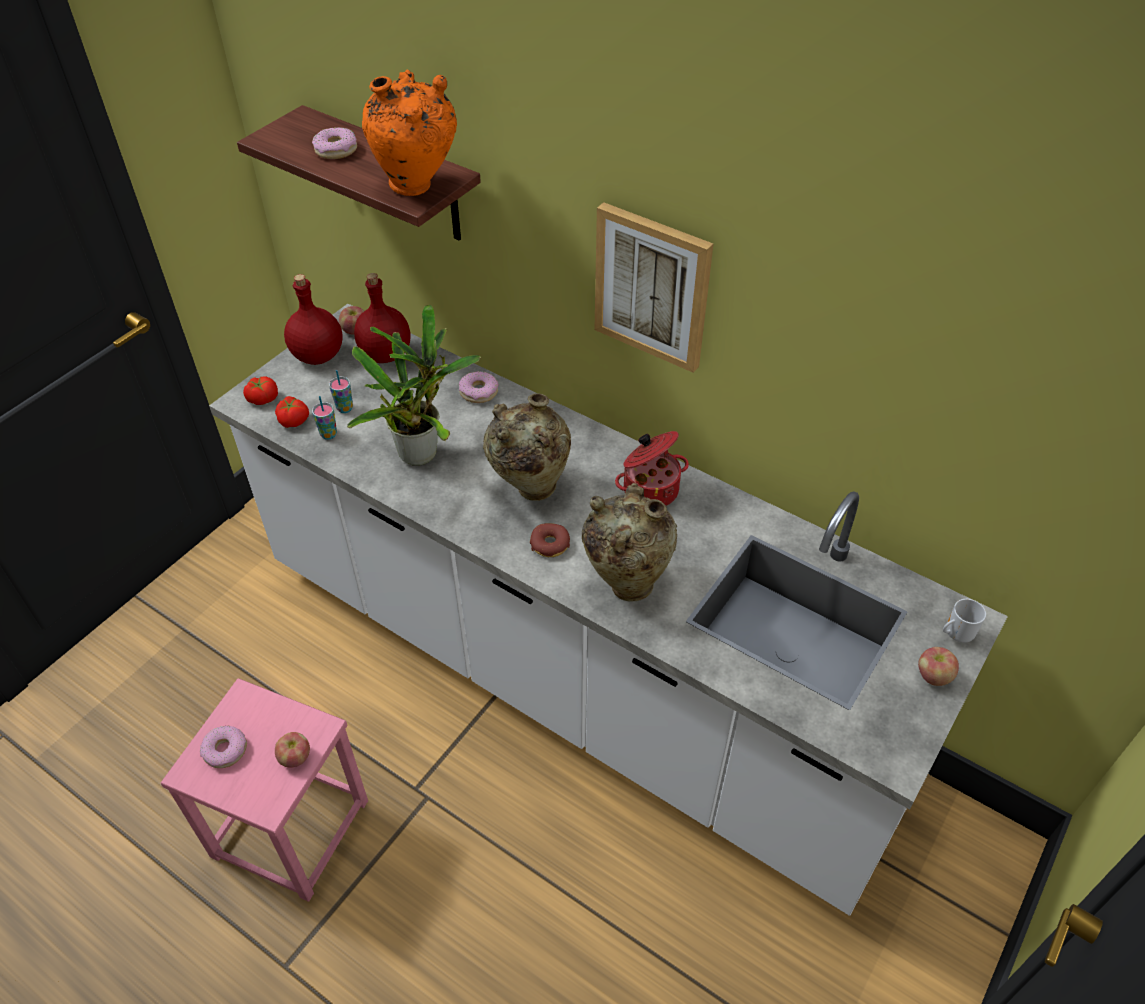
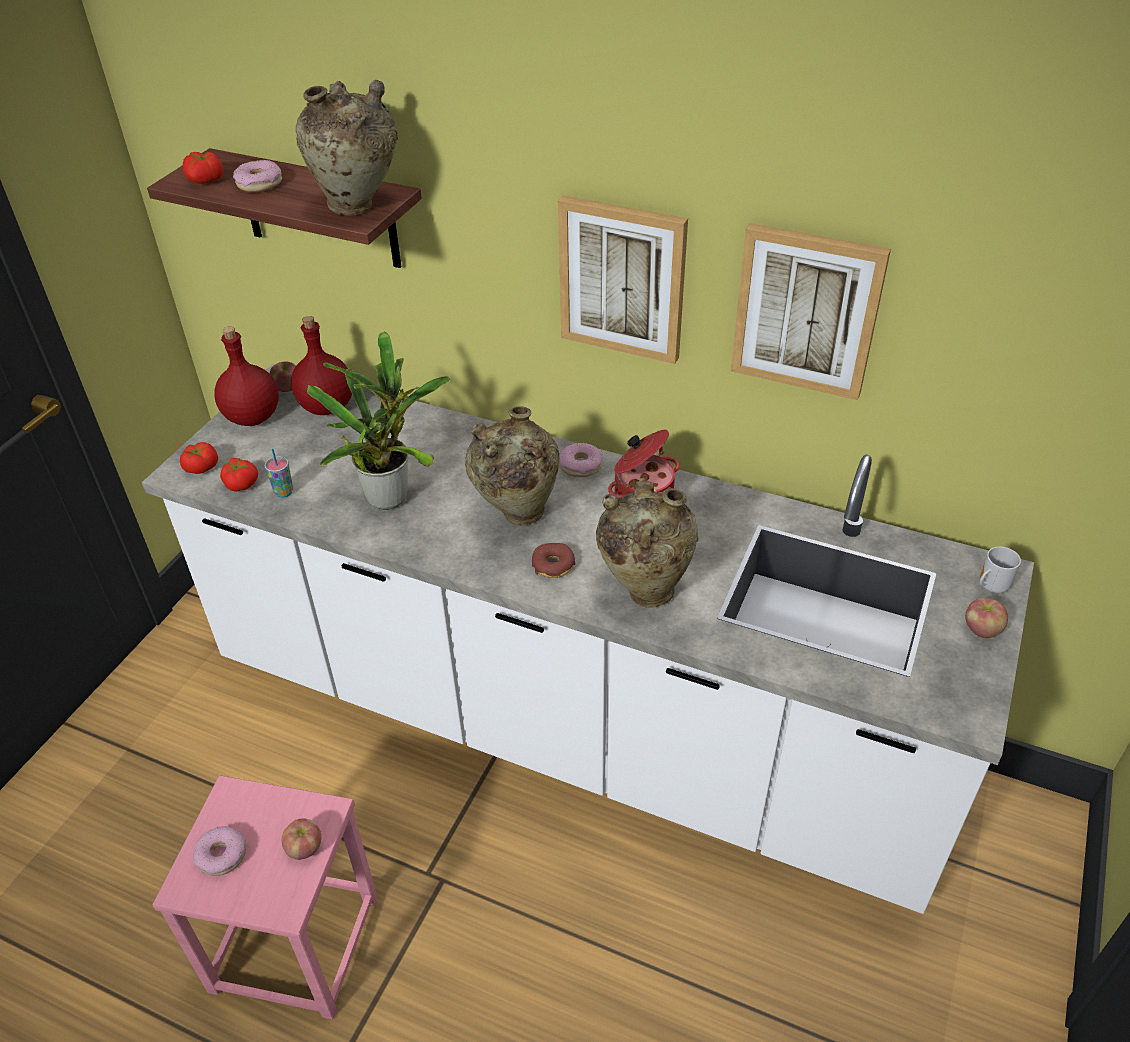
camera: 10 degrees left, 5 degrees down
(290, 140) = (206, 180): none -> tomato
(345, 408) = (295, 464): cup -> none
(417, 188) = (358, 208): orange vase -> beige vase
(478, 392) = (436, 429): donut -> donut (580, 465)
(815, 347) = (806, 311): none -> picture

